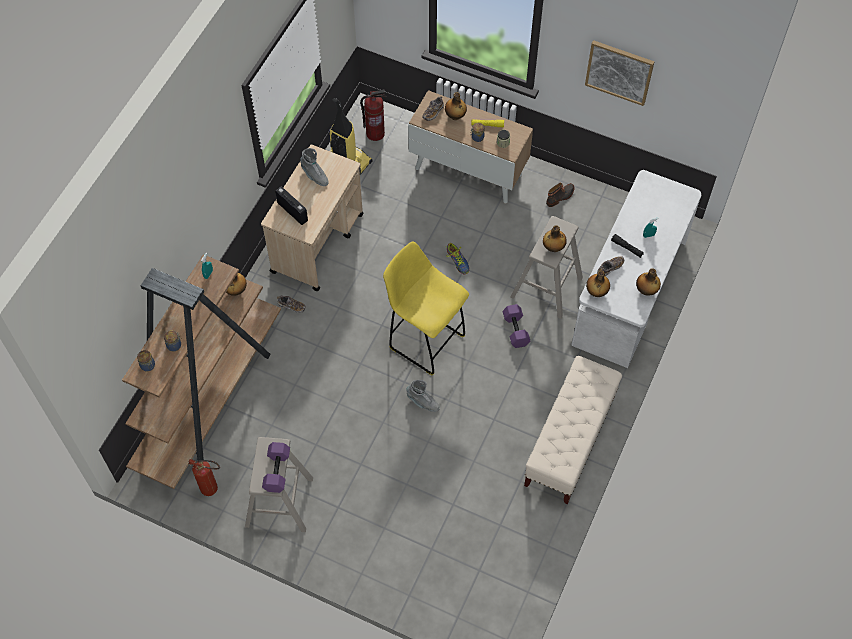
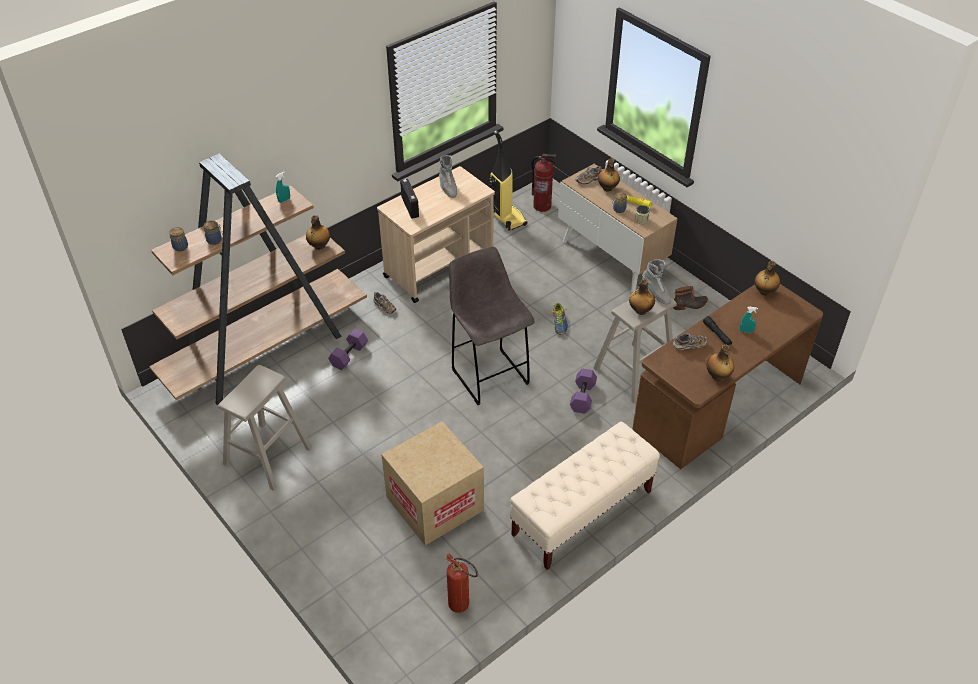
camera: 25 degrees right, 15 degrees down
(213, 489) = (217, 423): fire extinguisher -> fire extinguisher (463, 607)
(276, 470) = (254, 396): purple dumbbell -> purple dumbbell (348, 355)
(422, 402) = (455, 424): grey boot -> grey boot (655, 294)
(425, 340) = (489, 375): yellow stool -> grey stool
(447, 484) = (435, 503): none -> cardboard box
(596, 292) = (663, 360): bottle -> bottle (764, 292)
(619, 72) = (769, 159): picture -> none
(629, 292) = (719, 405): white desk -> brown desk

